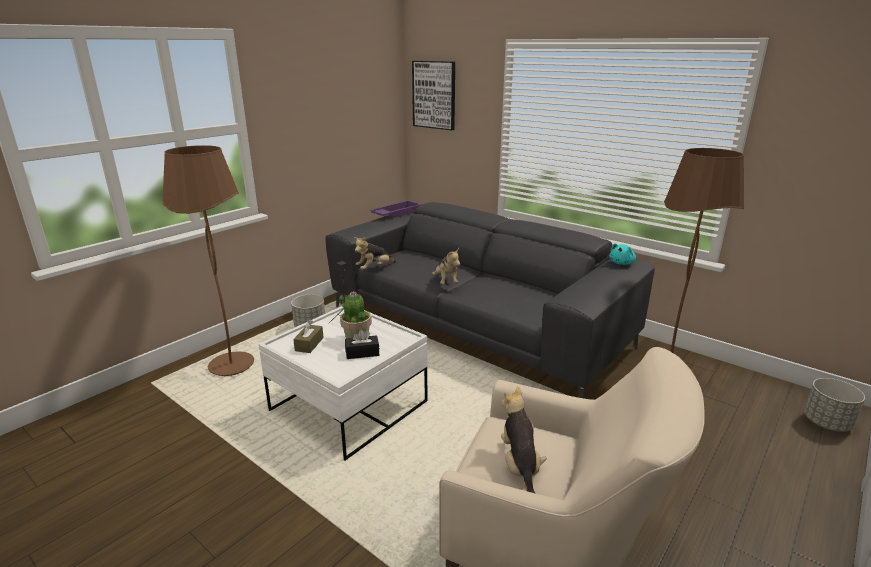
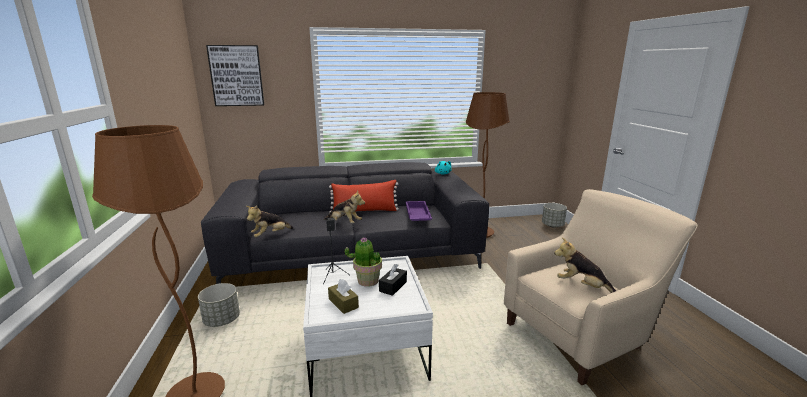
camera: 50 degrees left, 5 degrees down
(374, 268) = (270, 235): plush toy -> plush toy turned 45 degrees clockwise
(396, 213) = (235, 187): purple tray -> purple tray (417, 215)
(489, 277) = (364, 211): none -> red pillow

